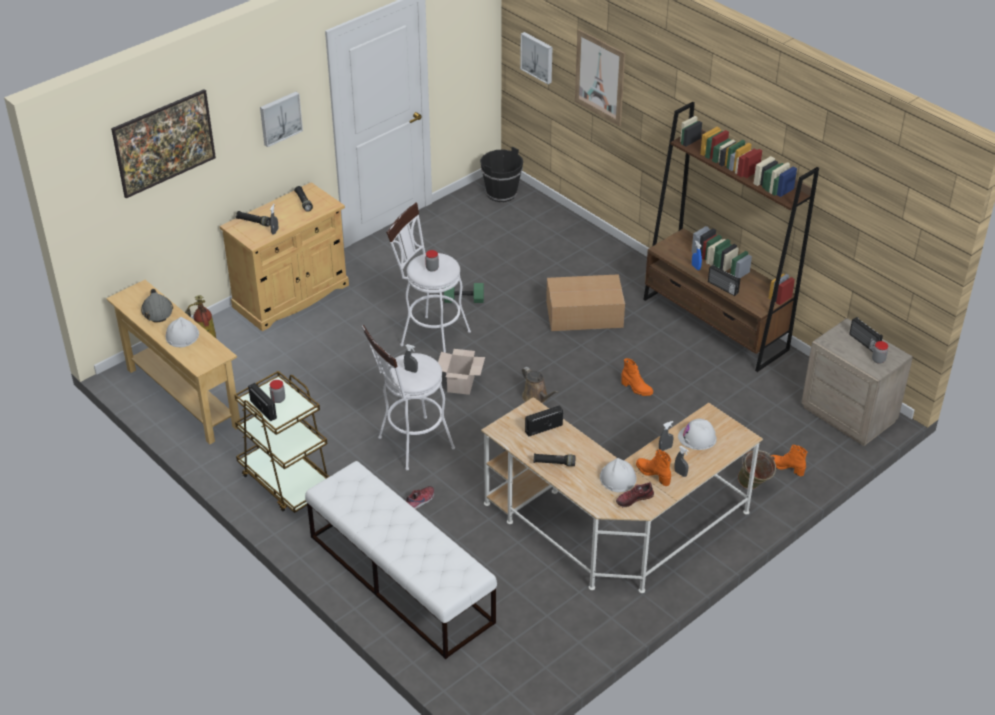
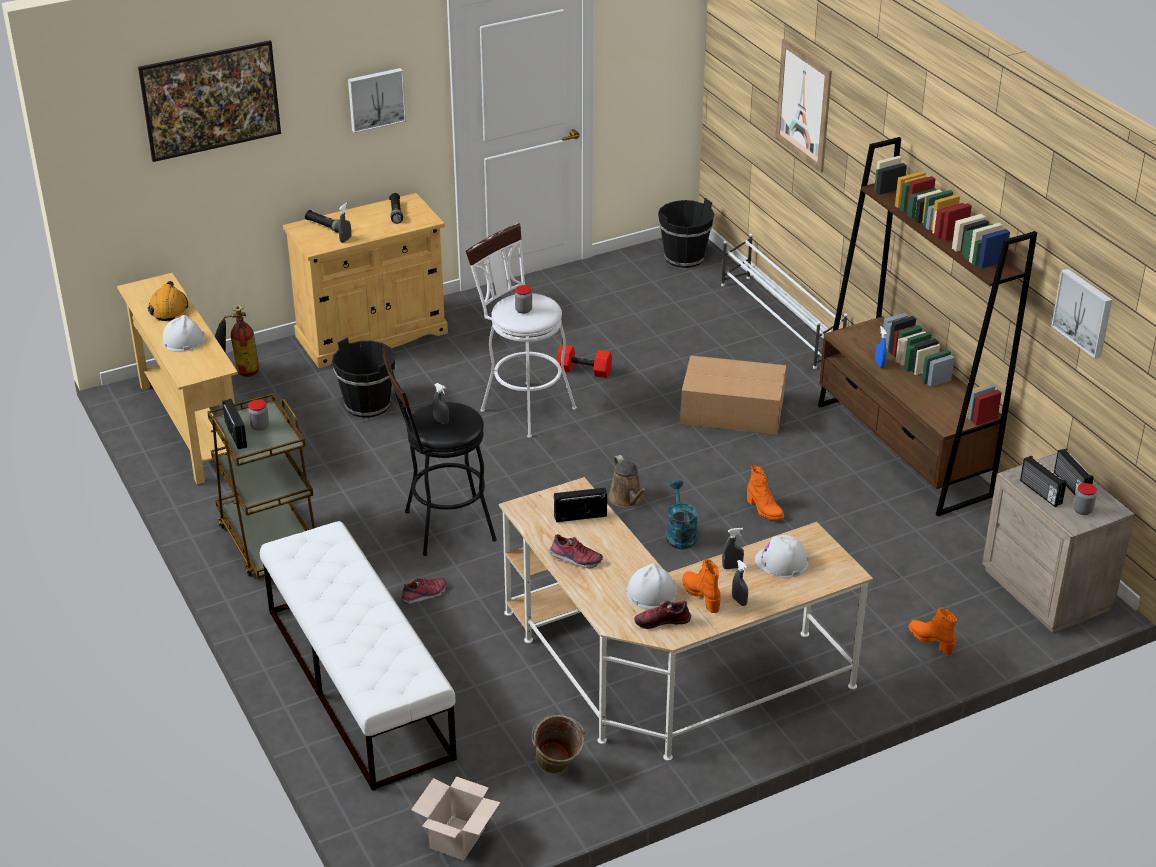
camera: 15 degrees right, 5 degrees down
(157, 311) = (168, 308): grey hard hat -> orange hard hat
(313, 355) = (368, 405): none -> black bucket
(410, 445) = (441, 527): white stool -> black stool
(461, 385) = (537, 468): cardboard box -> cardboard box (457, 839)
(464, 299) = (584, 370): green dumbbell -> red dumbbell
(538, 57) = (740, 78): picture -> picture (1084, 312)
(554, 463) = (575, 559): black flashlight -> shoe
(584, 419) = (680, 534): none -> turquoise watering can
(591, 236) = (780, 322): none -> white shoe rack
(722, 287) = (905, 393): radio -> radio (1040, 492)
(754, 487) = (875, 657): green bucket -> green bucket (557, 771)

